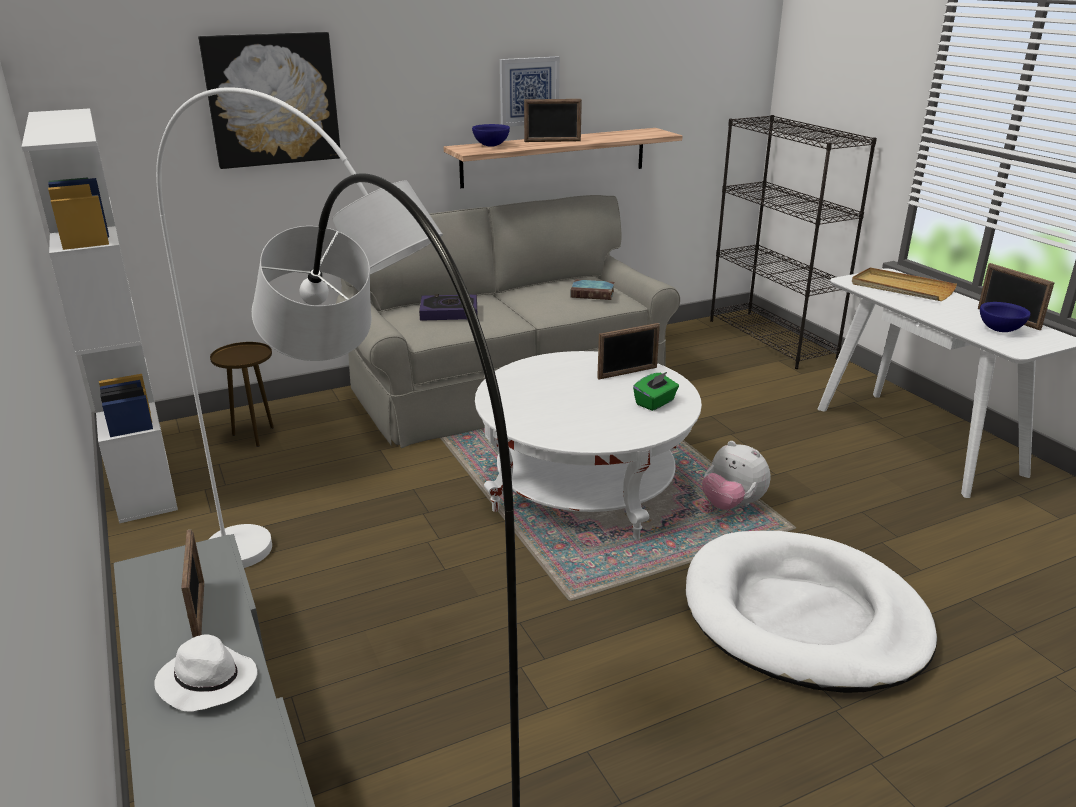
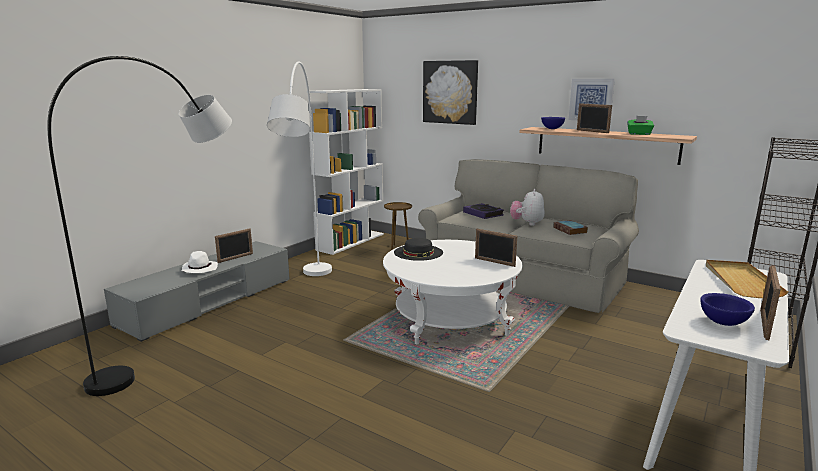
camera: 60 degrees right, 10 degrees down
(529, 408) = (418, 252): none -> black hat
(655, 403) = (467, 274): green tissue box -> green tissue box (639, 134)
(732, 505) = (488, 365): plush toy -> plush toy (527, 223)
(803, 617) = (392, 411): white dog bed -> none

